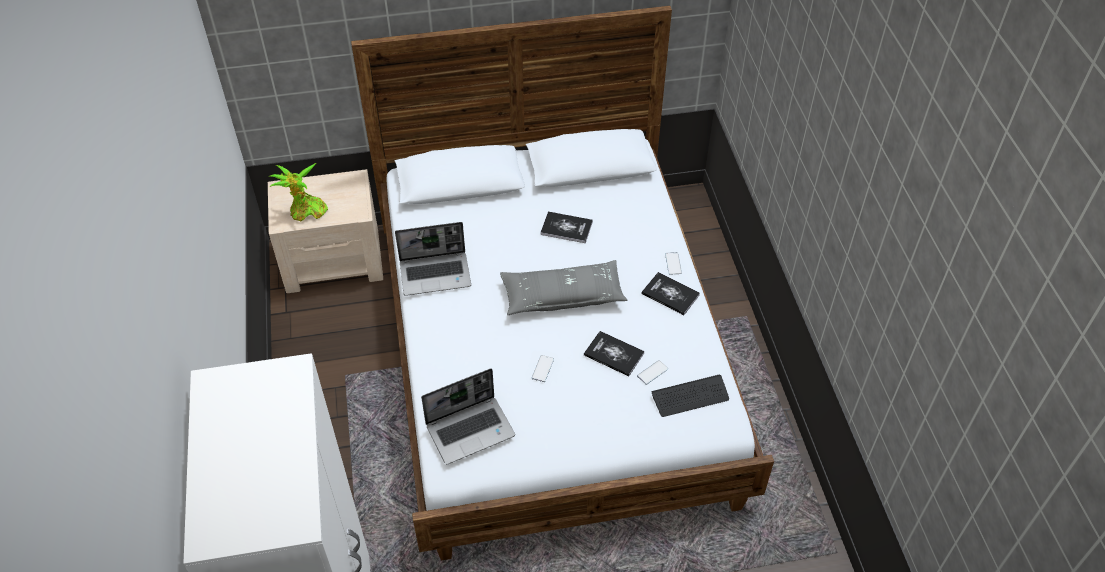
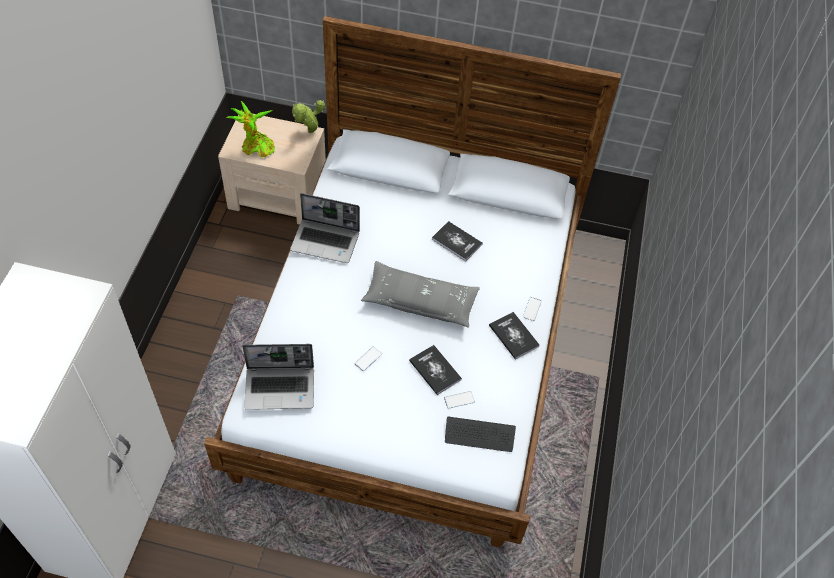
camera: 20 degrees right, 5 degrees up
(353, 178) = (309, 132): none -> potted plant

